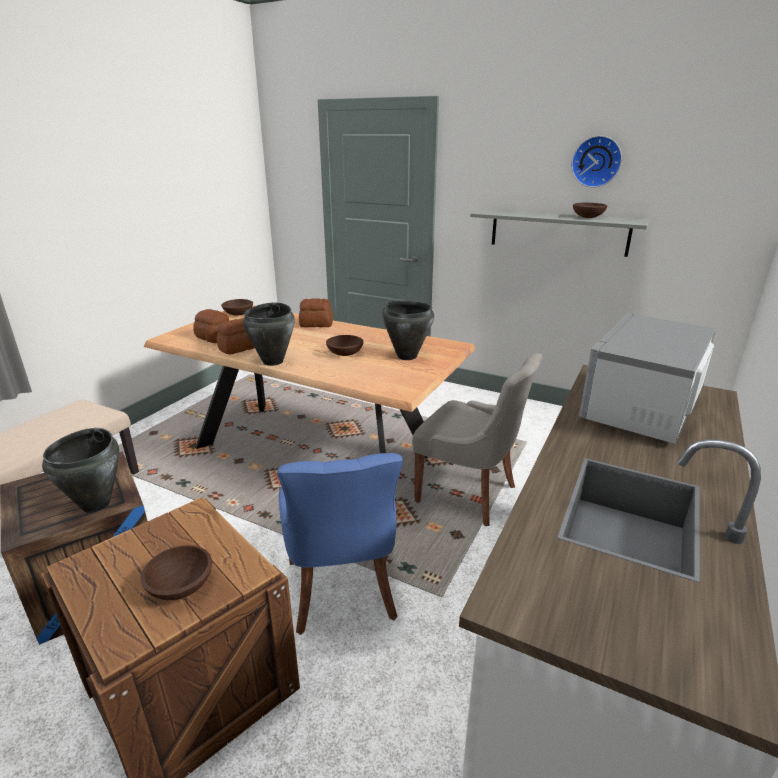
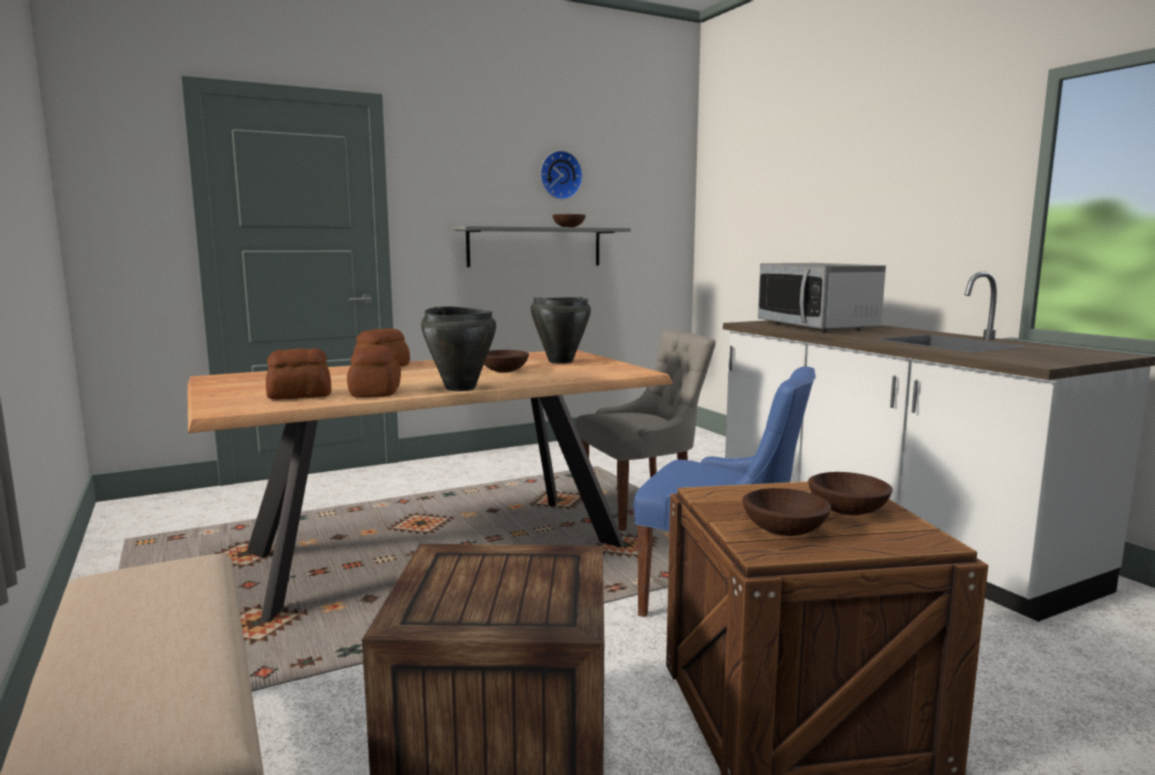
camera: 55 degrees left, 15 degrees down
(97, 504) = (559, 570): black cooking pot -> none
(238, 314) = (232, 381): brown bowl -> brown bowl (785, 531)

